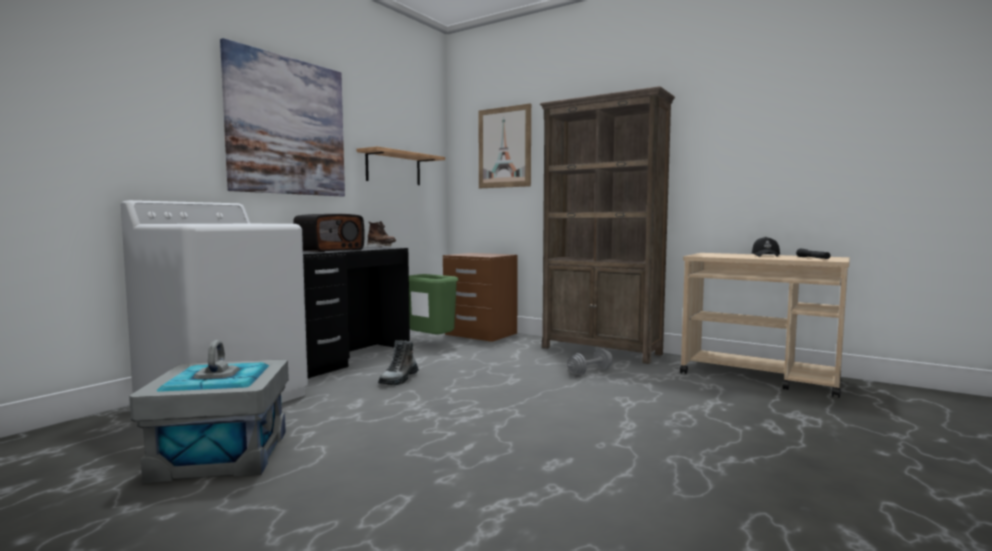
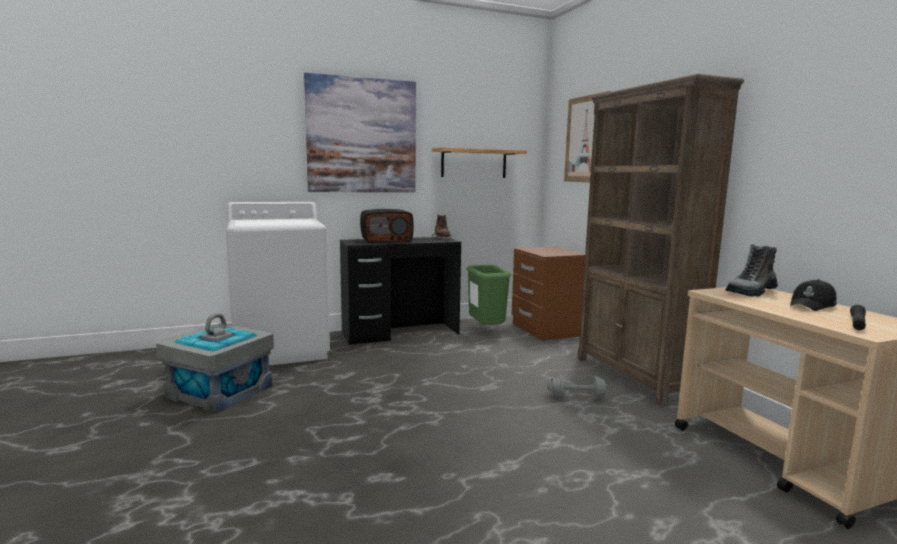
camera: 35 degrees right, 5 degrees up
(399, 379) = (405, 361): boot -> boot (751, 292)

